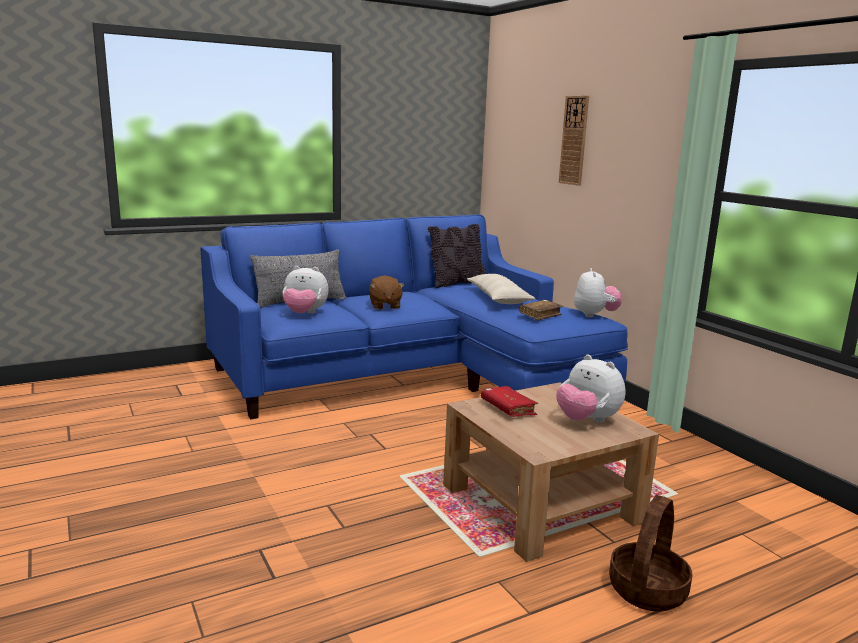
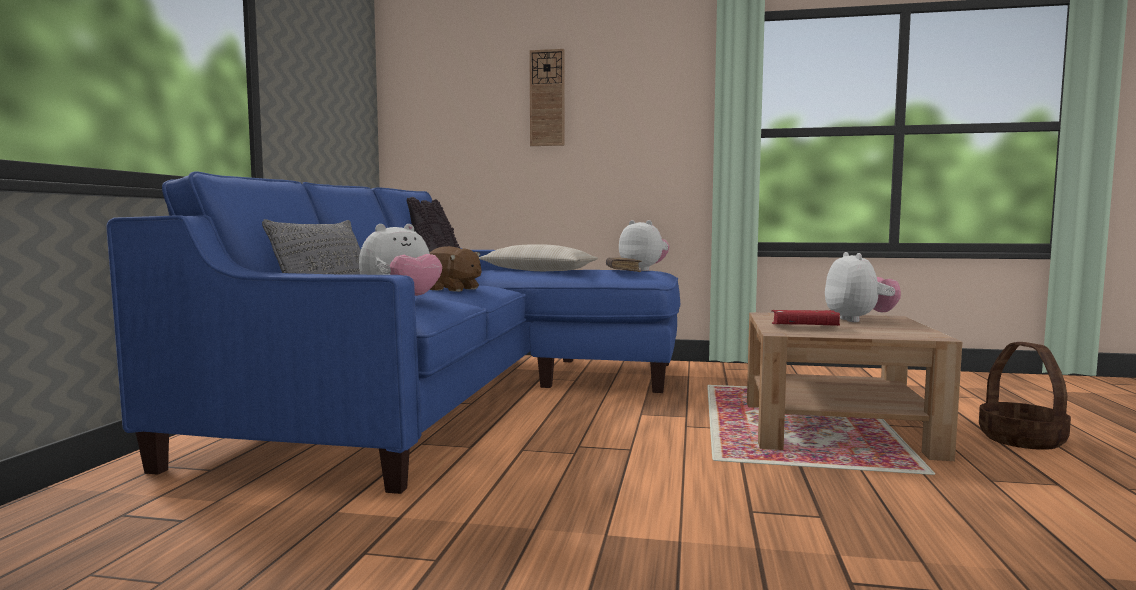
camera: 50 degrees left, 10 degrees down
(587, 420) = (859, 320): plush toy -> plush toy turned 90 degrees counterclockwise

